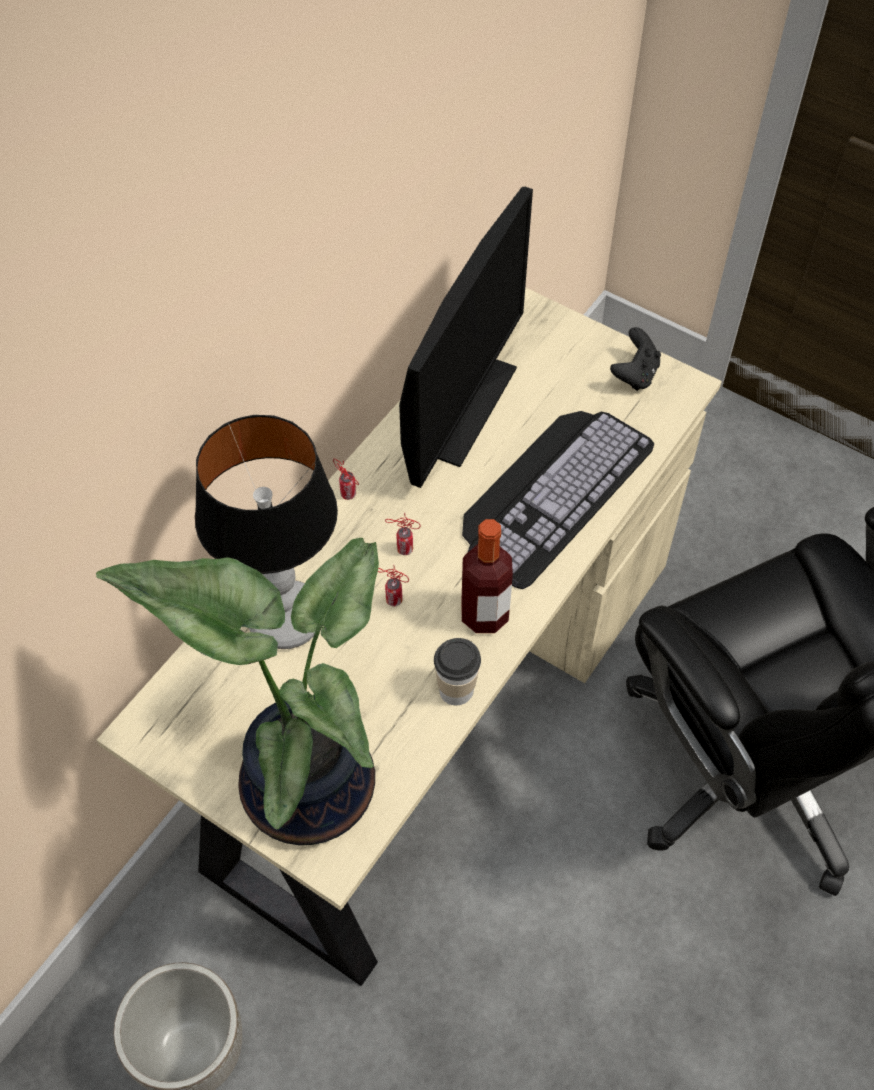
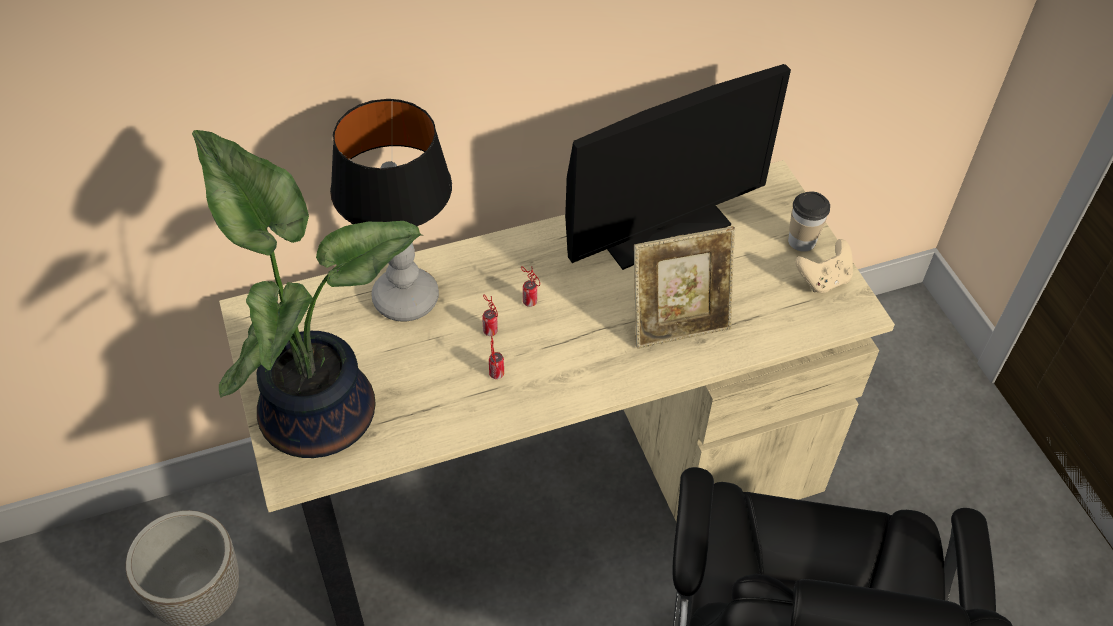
camera: 35 degrees right, 5 degrees down
(350, 495) = (524, 244): can -> can (497, 376)
(456, 690) = (477, 418): cup -> cup (802, 241)
(484, 615) = (545, 380): bottle -> none
(552, 489) = (678, 324): keyboard -> picture frame
(635, 374) = (823, 280): black game controller -> beige game controller

